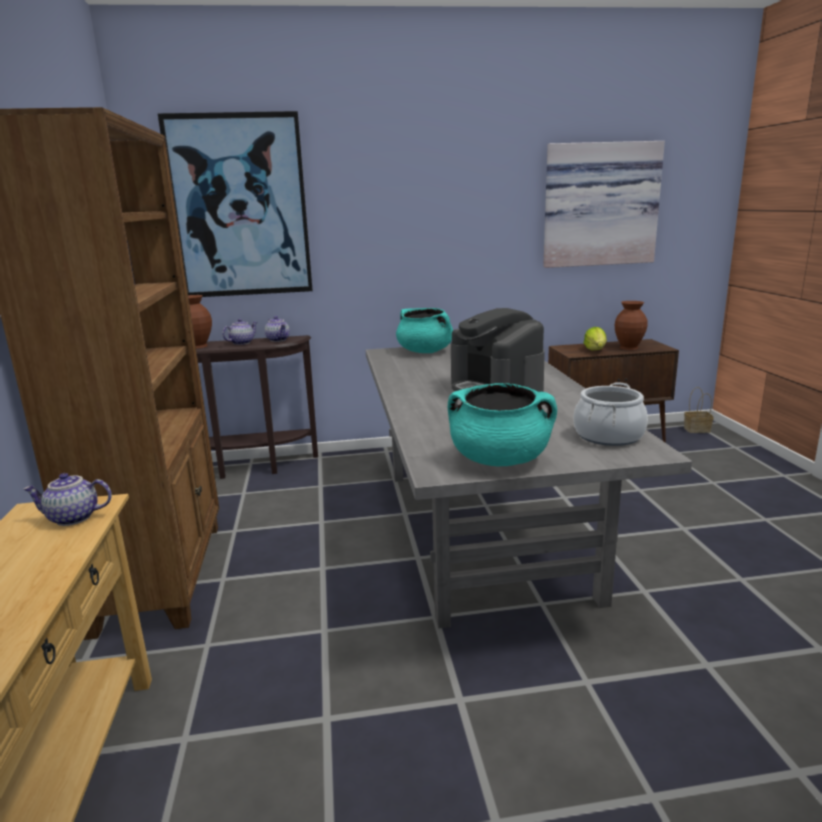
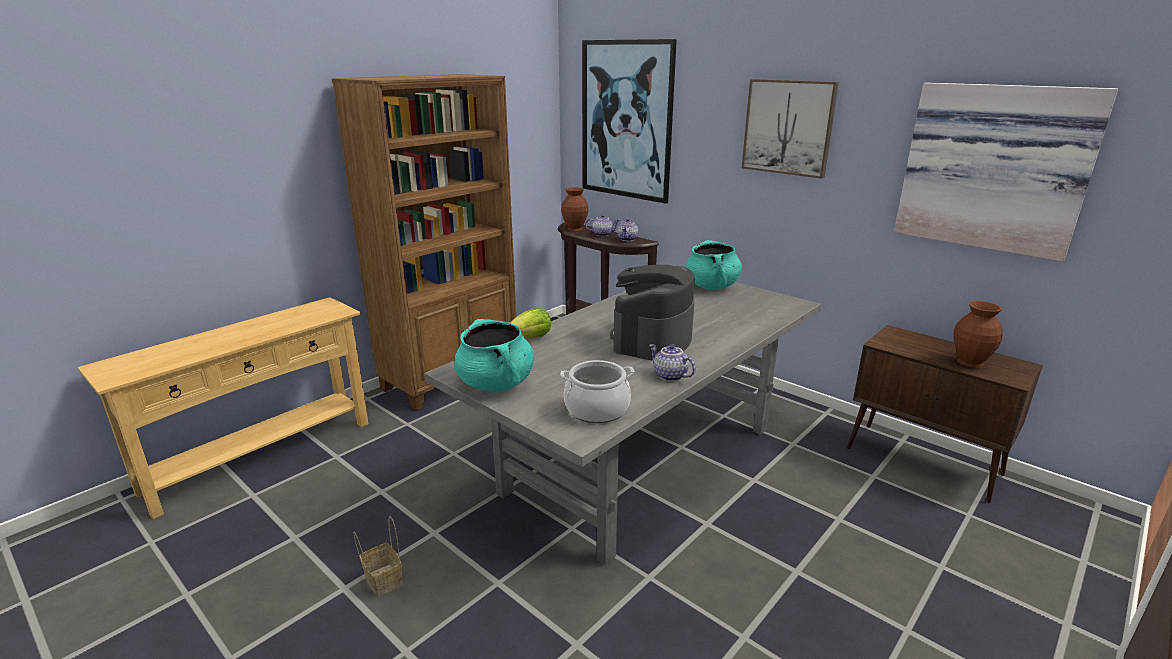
camera: 50 degrees right, 5 degrees up
(72, 518) = (323, 313): teapot -> teapot (669, 376)
(436, 193) = (788, 127): none -> picture
(595, 350) = (918, 349): lettuce -> lettuce (531, 338)
(696, 430) = (1078, 515): basket -> basket (382, 579)

